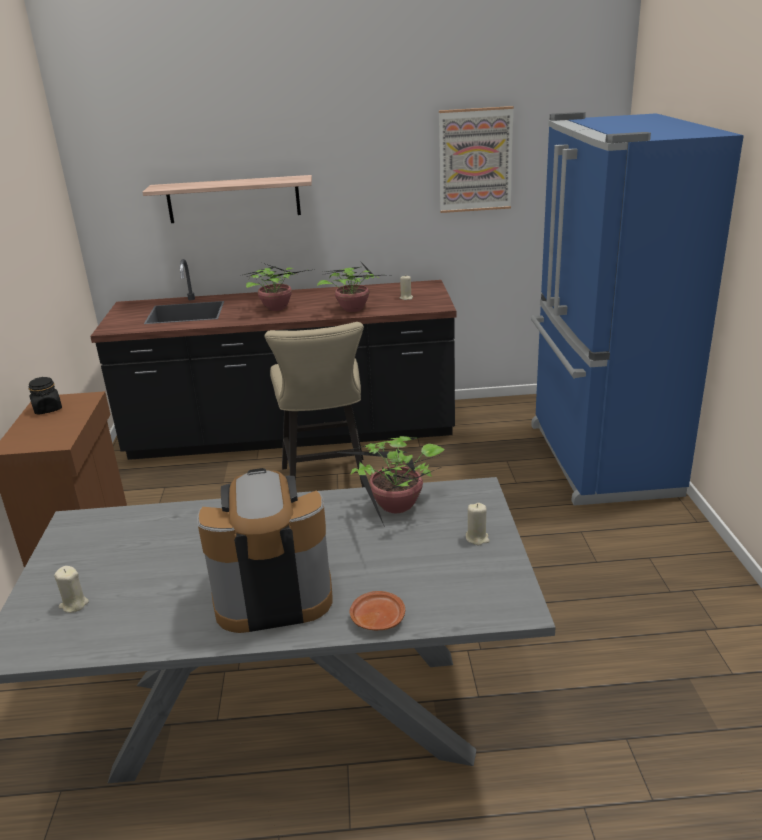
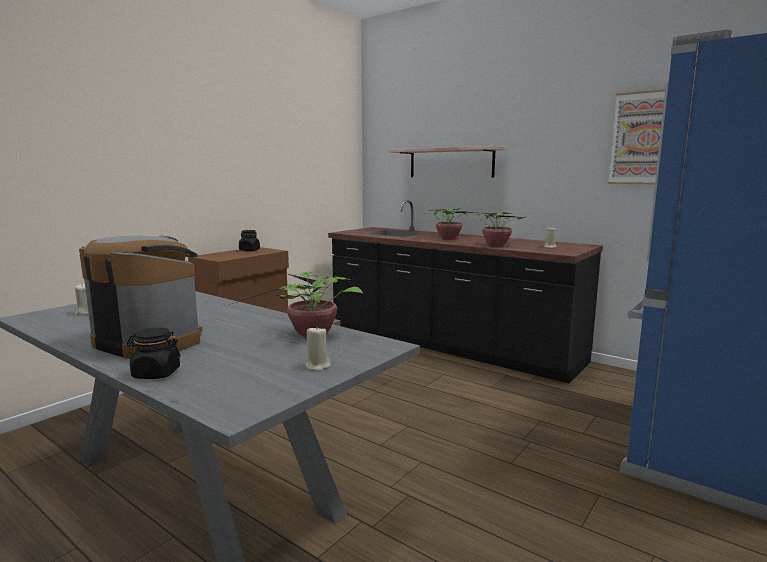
camera: 40 degrees right, 15 degrees down
(326, 485) = (427, 377): beige stool -> none
(377, 618) = (156, 374): brown plate -> black jar

